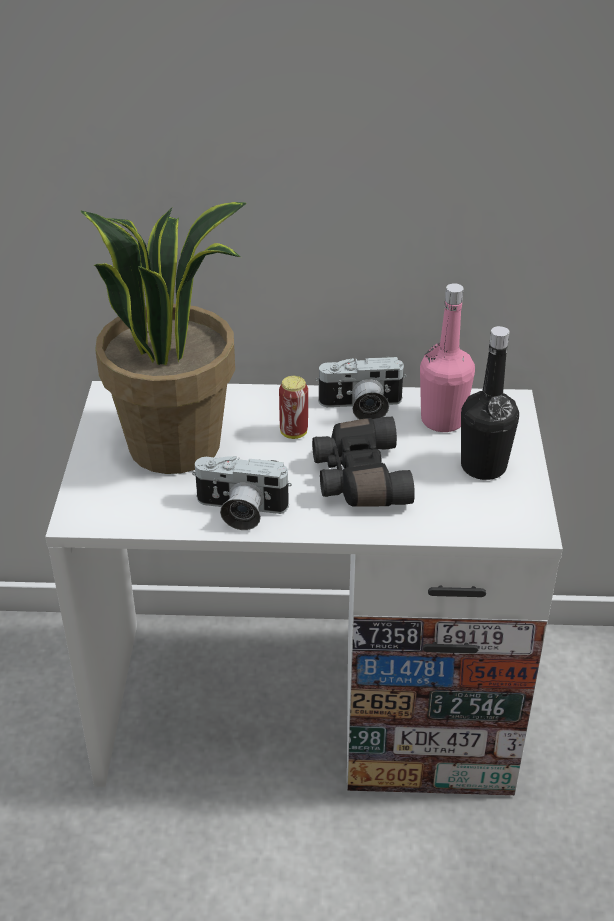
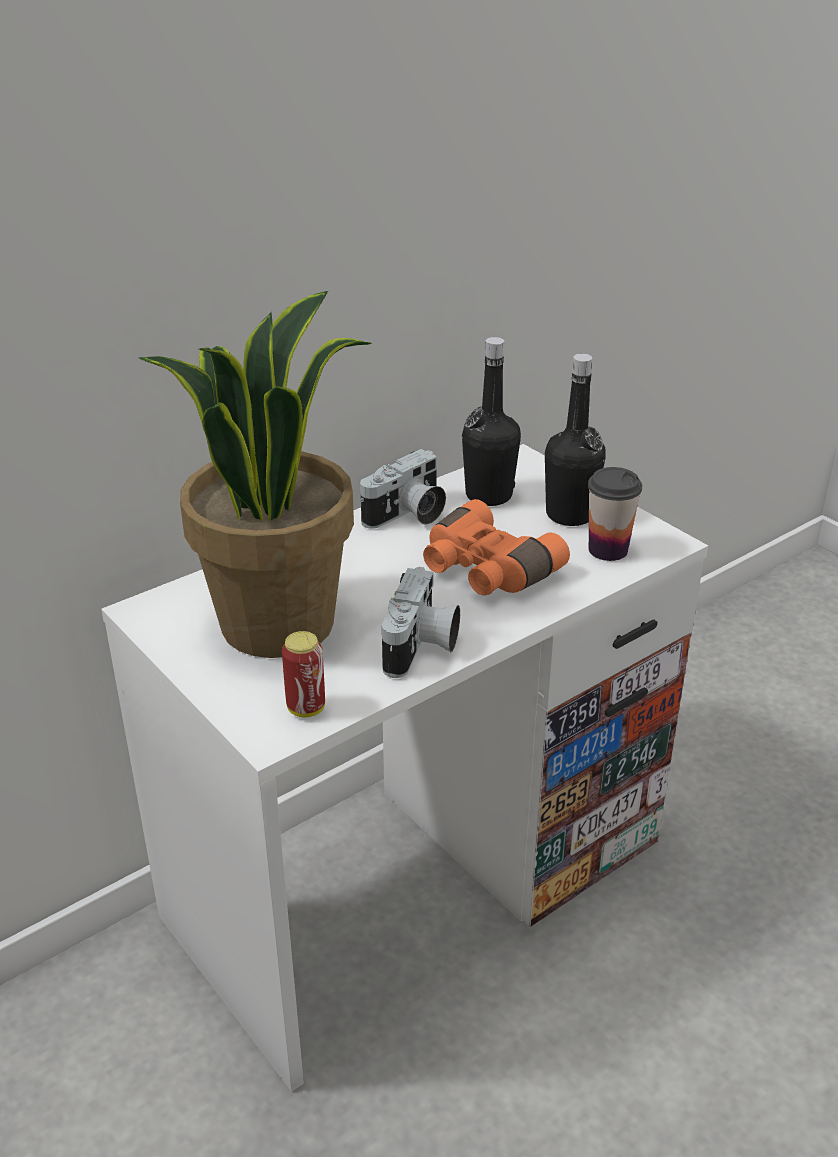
camera: 40 degrees left, 5 degrees down
(240, 511) = (421, 647): camera -> camera turned 45 degrees counterclockwise
(294, 432) = (376, 561): can -> can (306, 708)
(358, 478) = (485, 570): black binoculars -> orange binoculars
(442, 420) = (489, 495): pink bottle -> black bottle
(472, 510) = (608, 550): none -> cup

